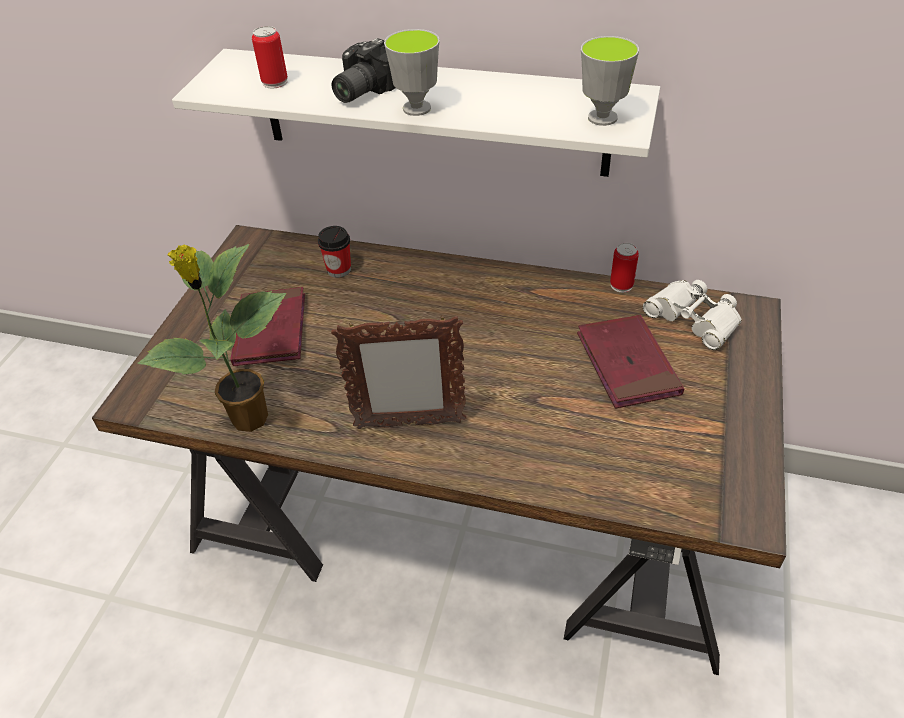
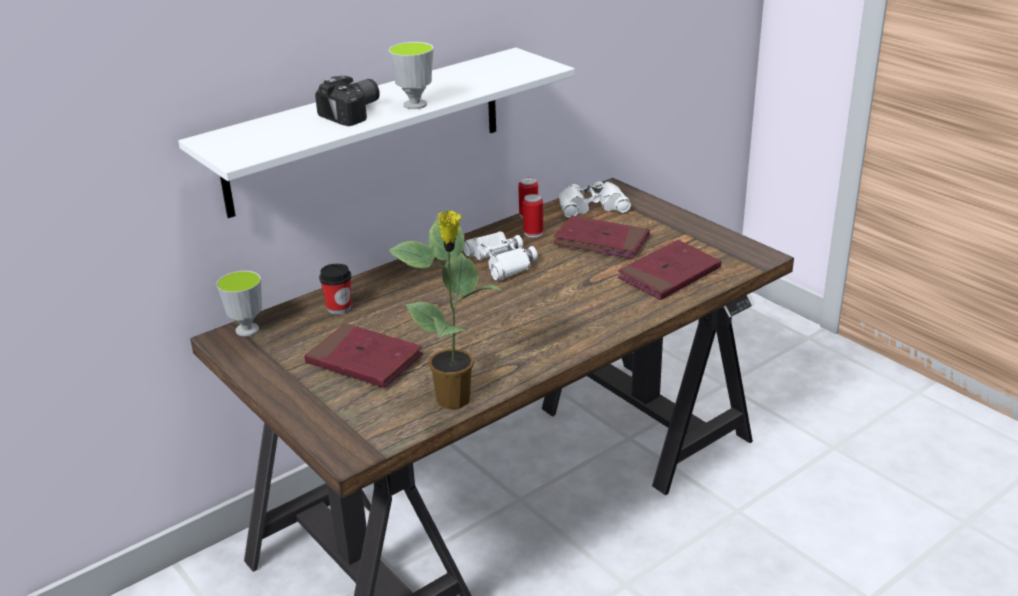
camera: 55 degrees left, 15 degrees down
(275, 82) = (281, 134): can -> can (533, 233)
(361, 90) = (355, 113): camera -> camera turned 120 degrees counterclockwise
(408, 424) = (550, 334): picture frame -> none
(509, 317) = (500, 262): none -> white binoculars
(602, 118) = (524, 67): cup -> cup (247, 330)
(615, 455) = (669, 274): none -> red book

